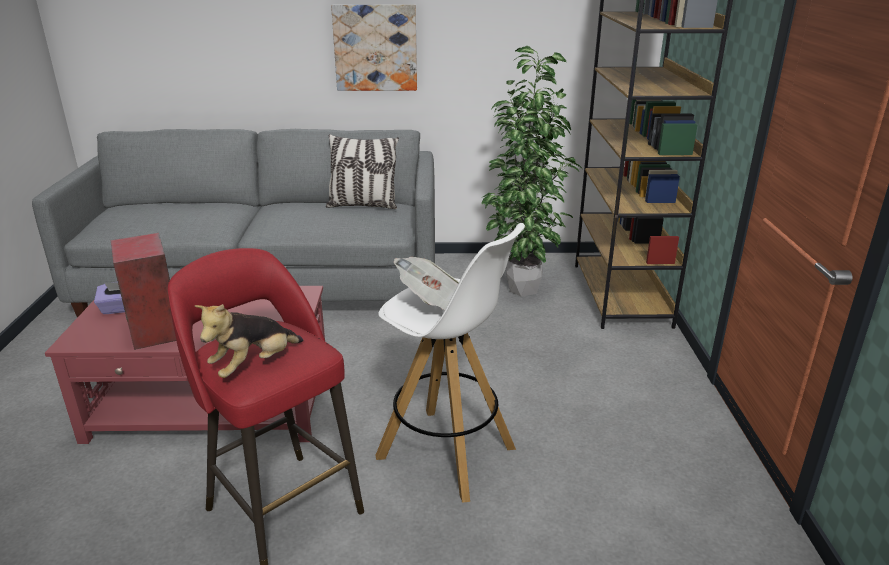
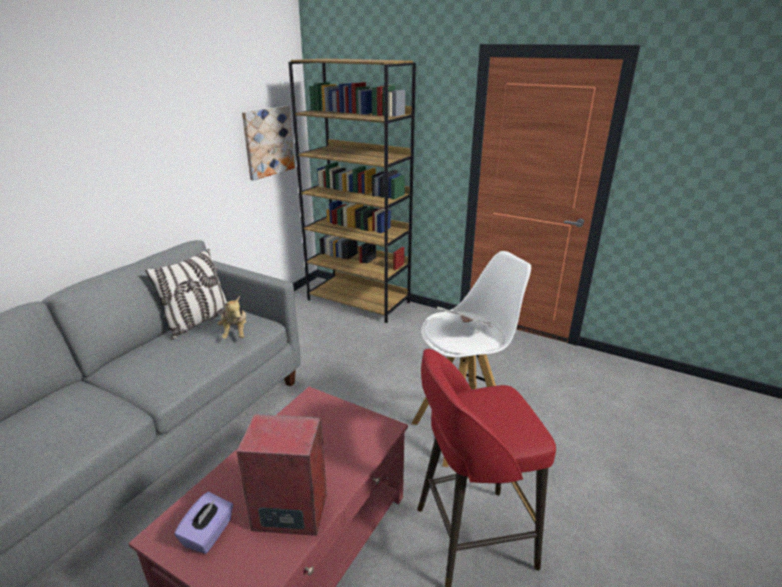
camera: 60 degrees left, 0 degrees up
(254, 365) = (511, 424): plush toy -> plush toy (235, 333)
(375, 48) = (126, 174): picture -> picture (268, 142)
(522, 288) = (309, 328): potted plant -> none

